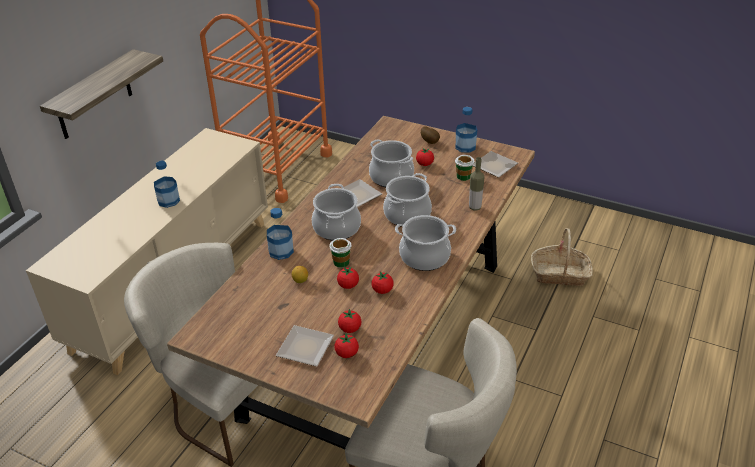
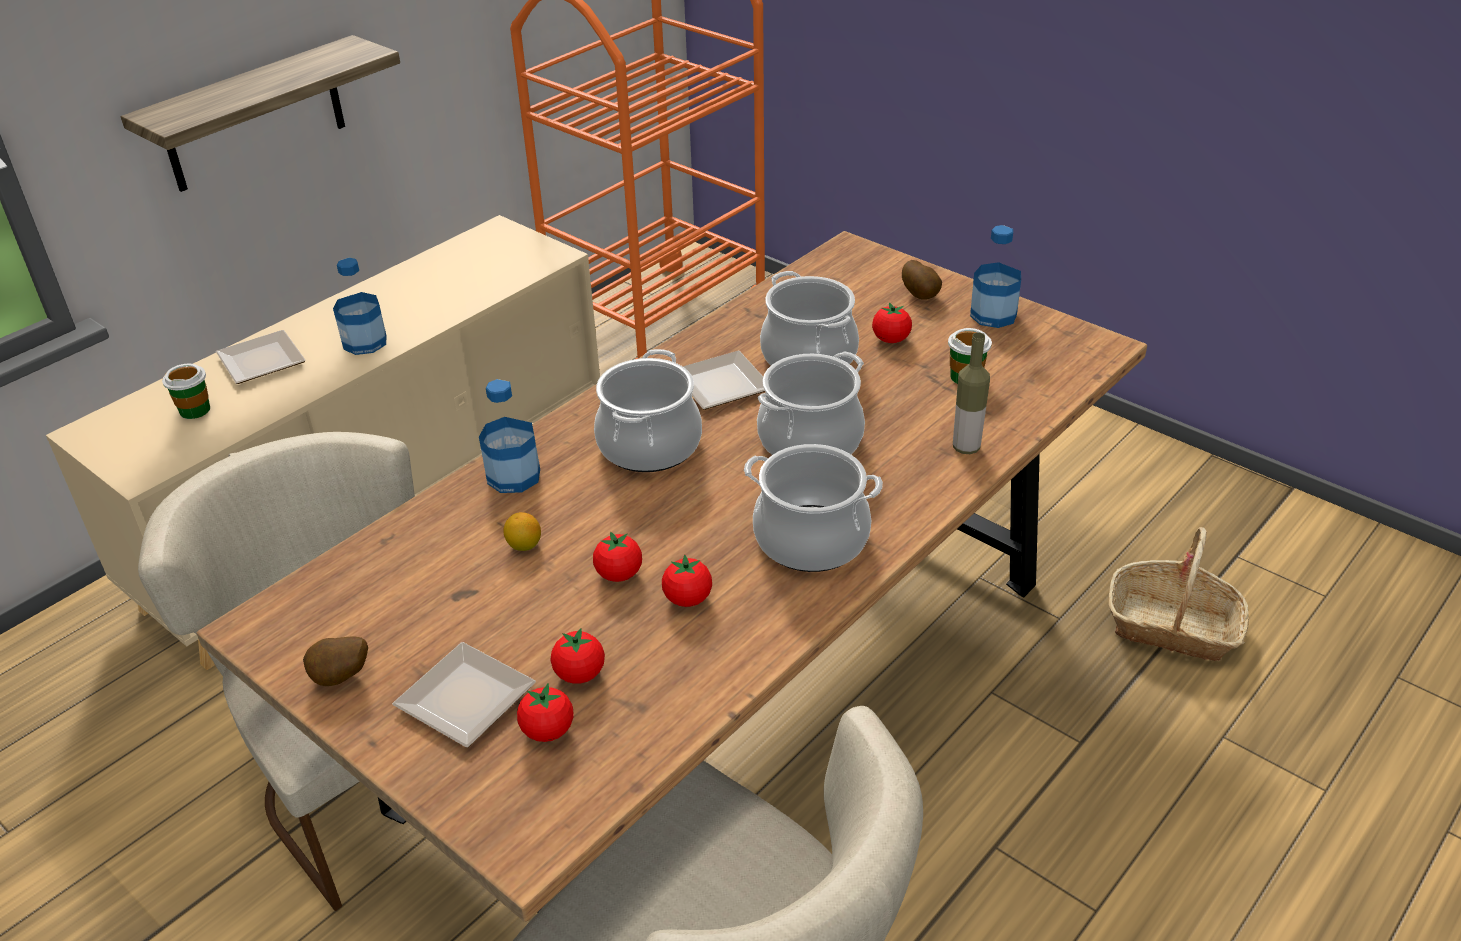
camera: 15 degrees right, 0 degrees up
(245, 350) = (341, 678): none -> potato
(341, 262) = (626, 520): cup -> cup (195, 410)
(494, 167) = (1043, 367): plate -> plate (260, 363)

